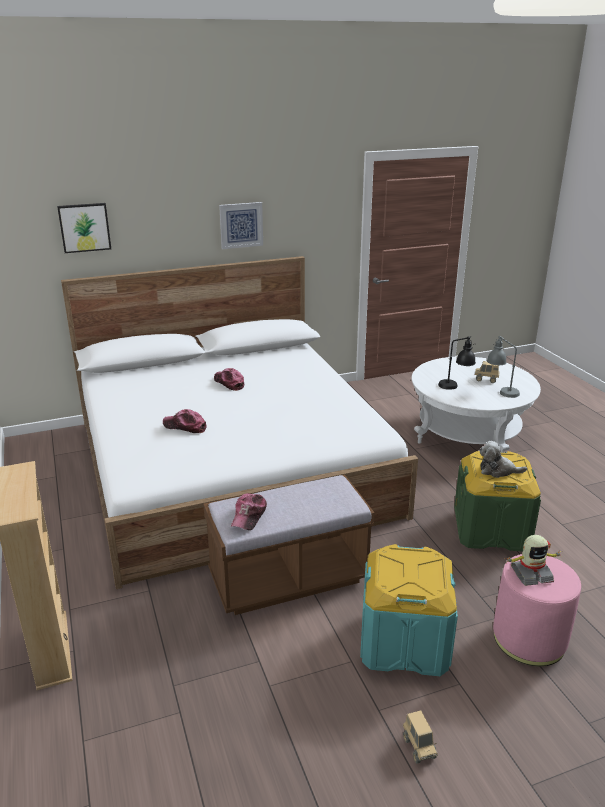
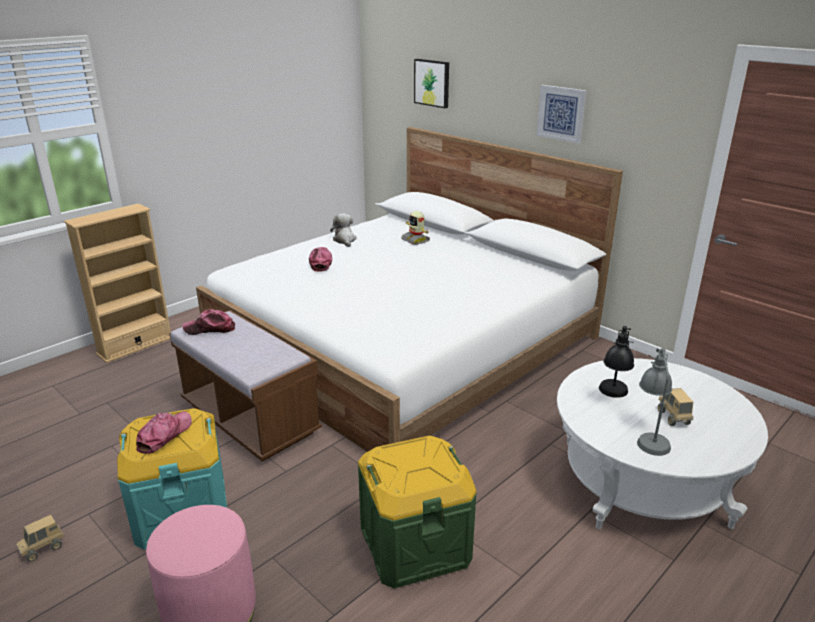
camera: 65 degrees right, 0 degrees up
(229, 383) = (429, 261): cap -> cap (164, 435)
(498, 470) = (402, 462): plush toy -> plush toy (344, 240)
(531, 574) = (196, 526): toy robot -> toy robot (416, 240)

